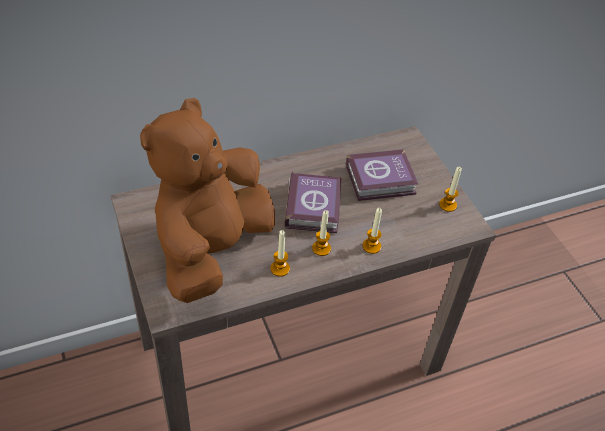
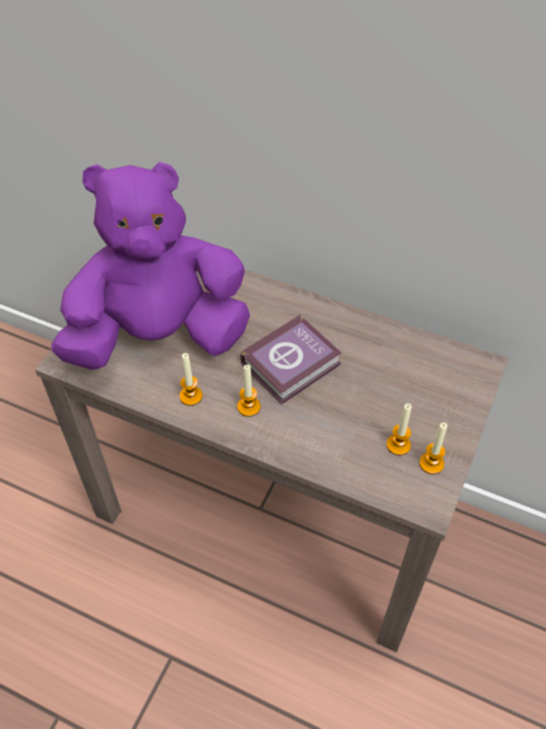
camera: 50 degrees right, 5 degrees up
(211, 249) = (159, 336): brown plush toy -> purple plush toy
(371, 246) = (297, 442): candle -> candle (398, 445)
(382, 180) = (393, 388): book -> none

